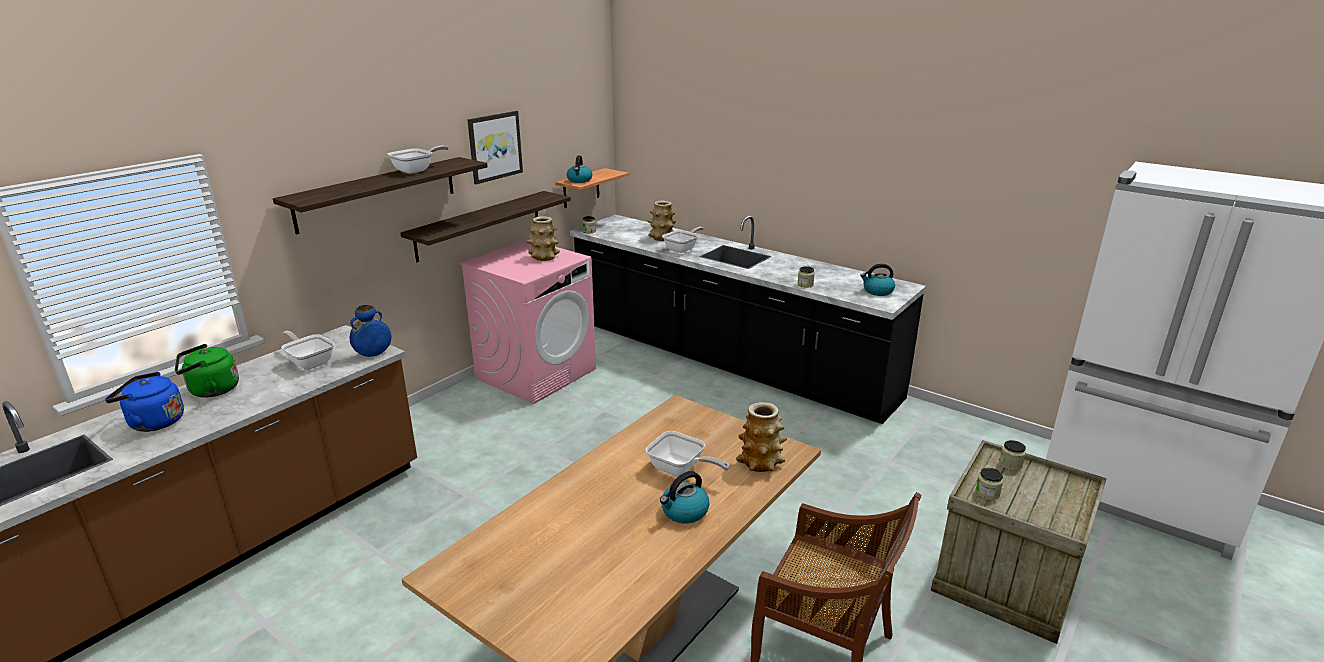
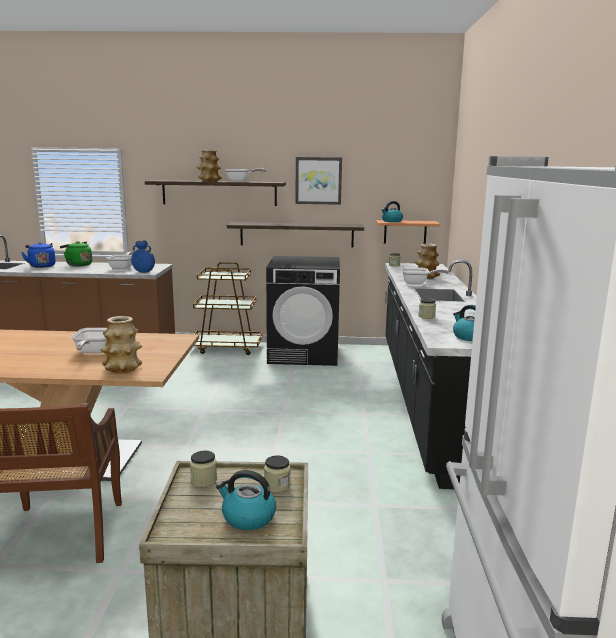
camera: 55 degrees right, 10 degrees down
(442, 411) = (227, 348): none -> brown cart
(536, 373) = (304, 354): pink washing machine -> black washing machine
(544, 257) = (315, 263): vase -> vase (209, 181)
(684, 512) = (40, 361): kettle -> kettle (247, 517)

